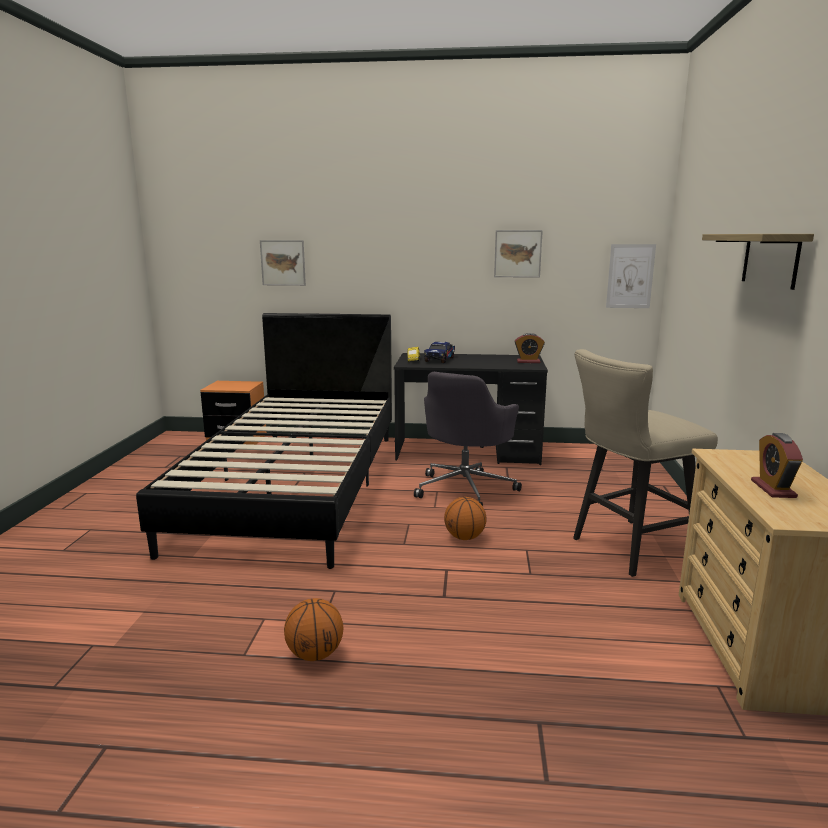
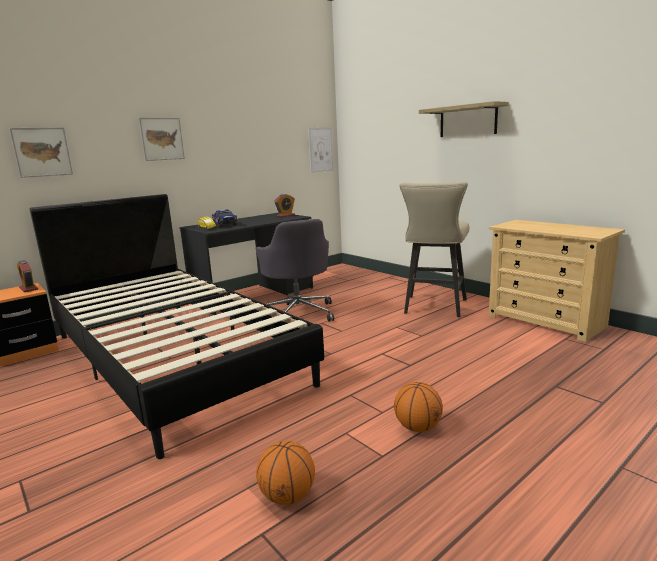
camera: 45 degrees left, 0 degrees up
(464, 537) = (355, 335): basketball -> basketball (288, 496)
(517, 253) = (253, 136): picture -> picture (162, 139)
(773, 489) = (558, 229): alarm clock -> alarm clock (29, 289)

